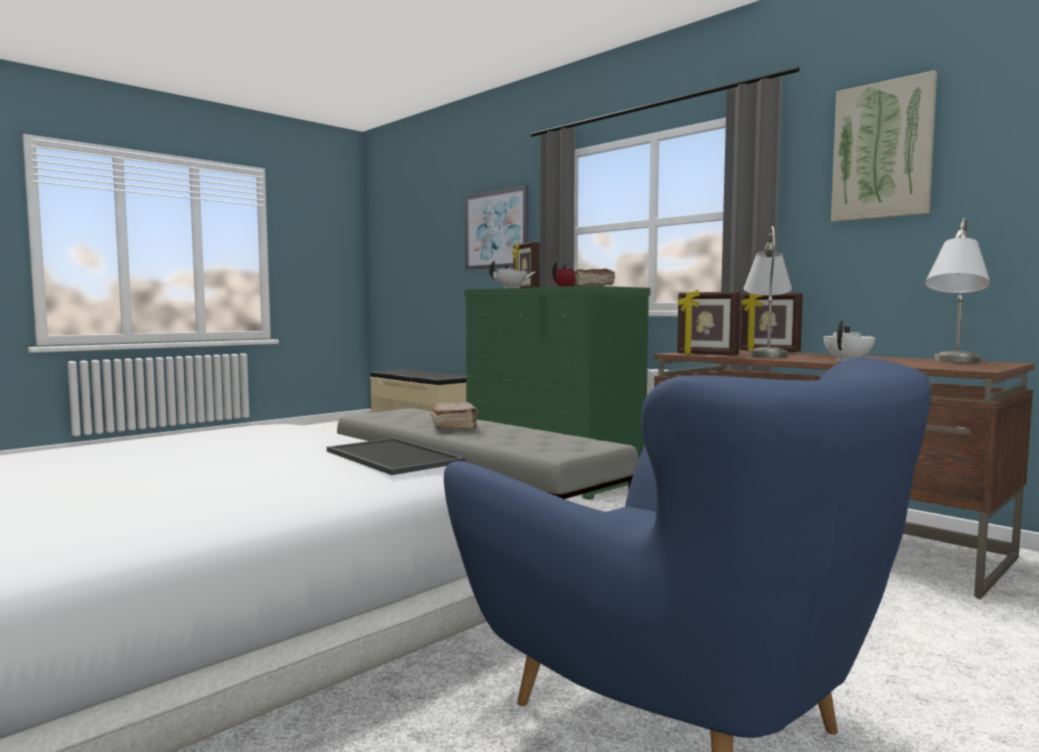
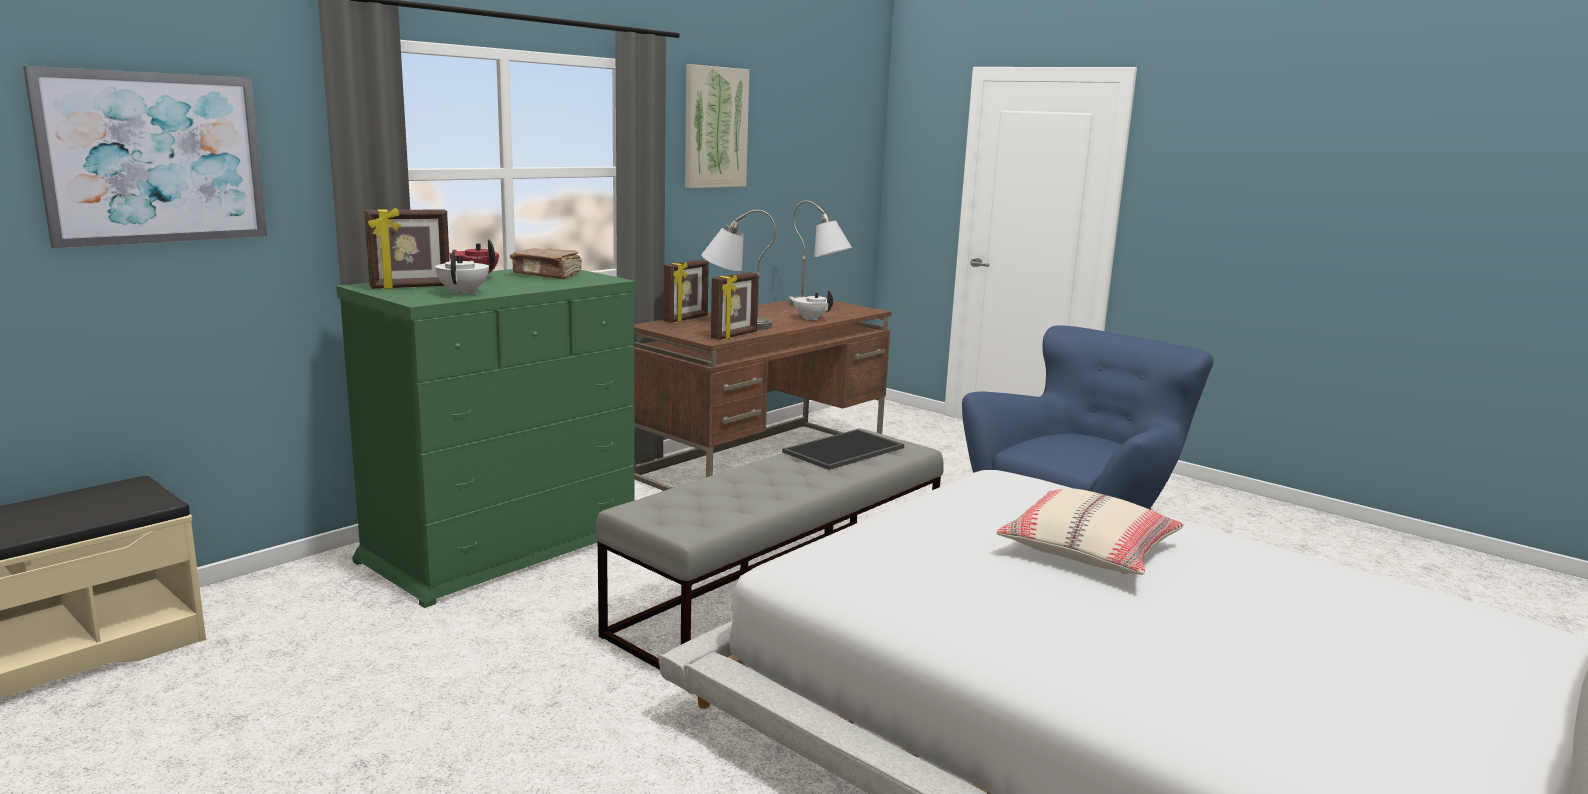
camera: 95 degrees left, 10 degrees up
(207, 466) = (1089, 550): none -> beige pillow
(390, 457) = (997, 490): tray -> tray (844, 450)
(454, 427) = (787, 481): brown book -> none

